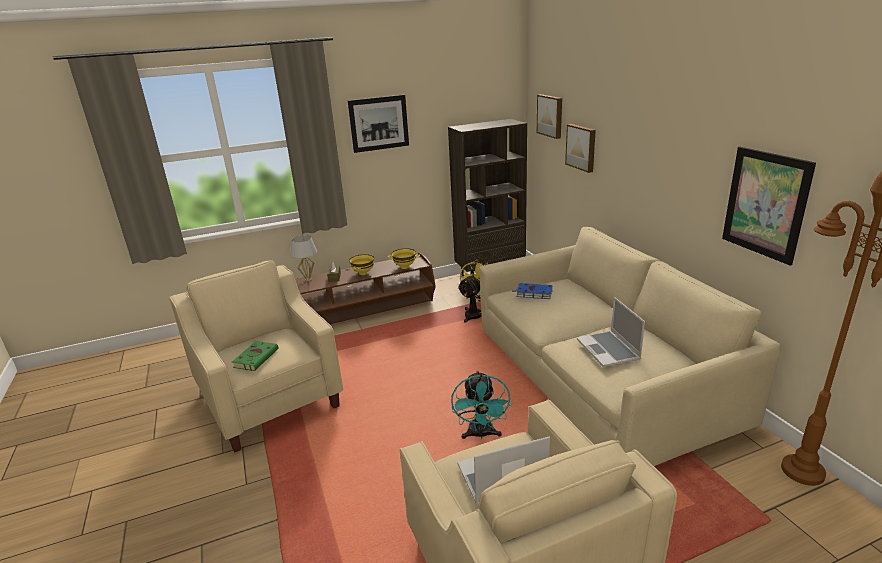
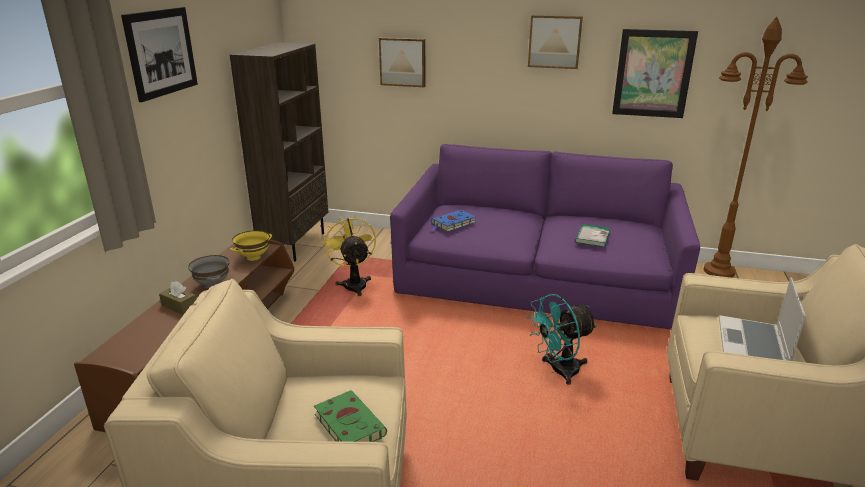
camera: 55 degrees left, 0 degrees up
(308, 280) = (142, 326): white table lamp -> none
(363, 273) = (213, 285): yellow bowl -> grey bowl
(481, 435) = (558, 371): turquoise fan -> turquoise fan turned 120 degrees clockwise
(550, 116) = (340, 32): picture -> picture (554, 41)
(601, 373) = (538, 277): beige sofa -> purple sofa
(609, 350) = (592, 237): laptop -> book

